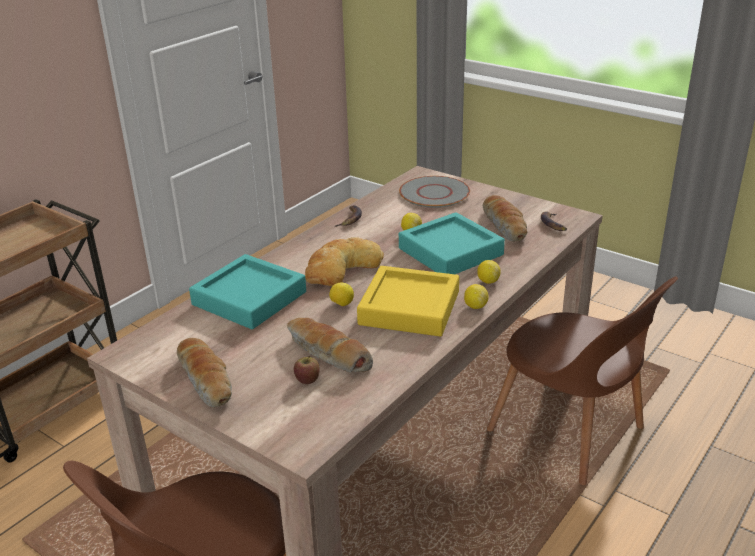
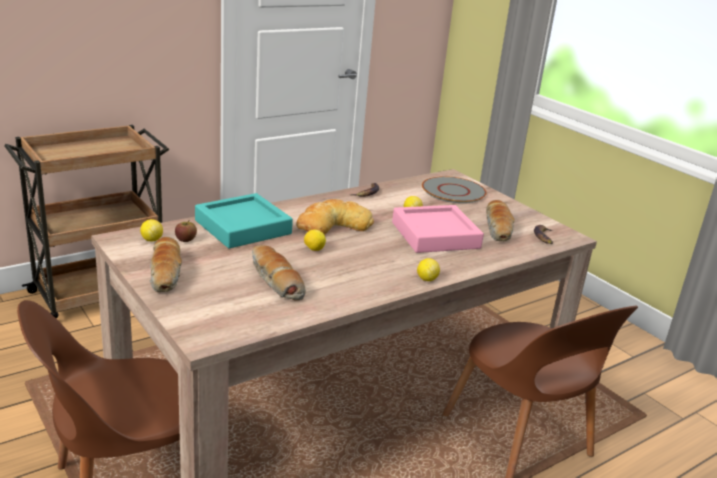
camera: 15 degrees right, 5 degrees down
(307, 379) = (245, 293): apple -> apple (186, 239)
(409, 308) = (368, 266): yellow tray -> none
(450, 252) = (435, 235): turquoise tray -> pink tray
(488, 281) = (452, 264): lemon -> lemon (152, 239)

